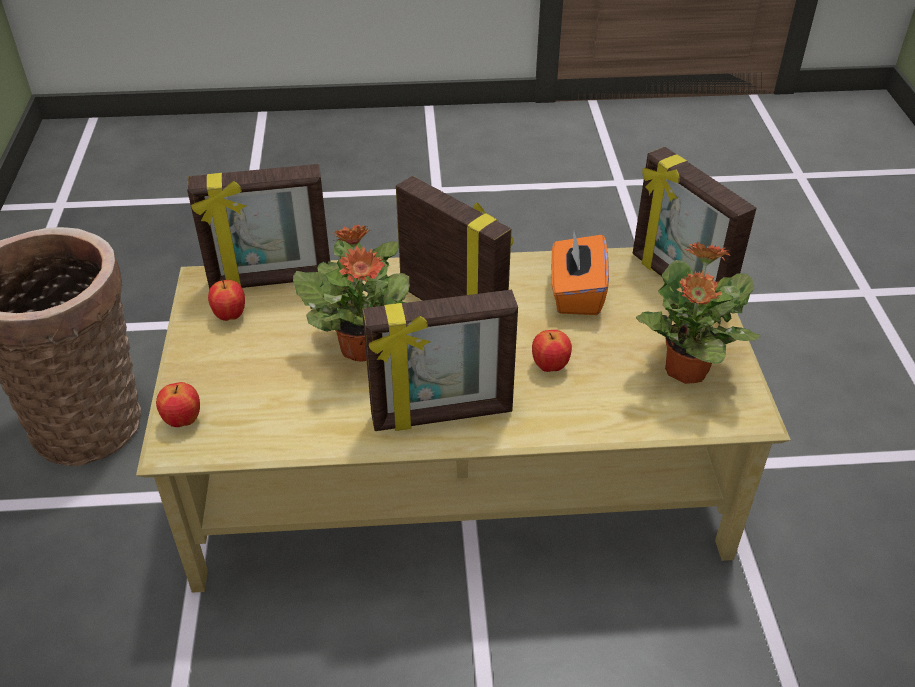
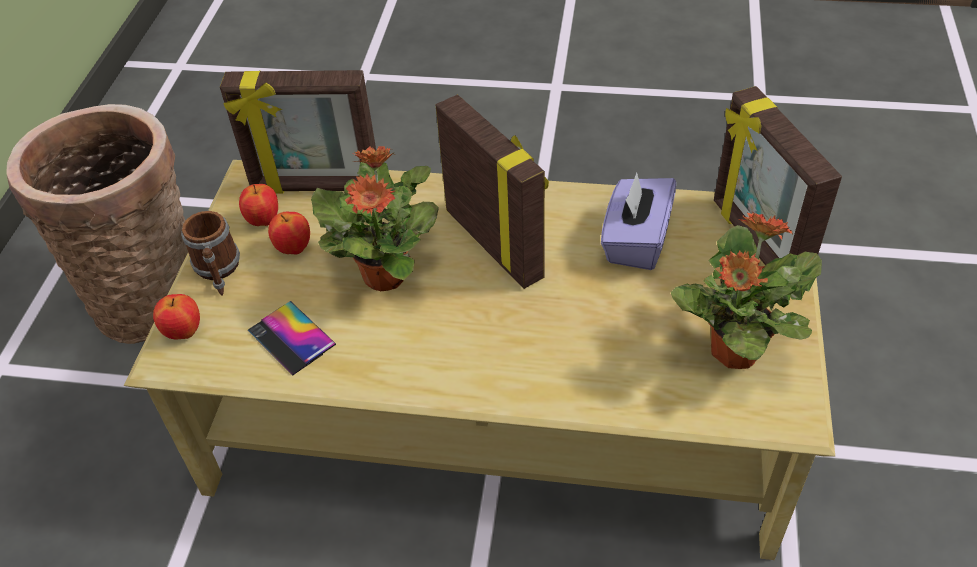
camera: 15 degrees right, 5 degrees up
(200, 364) = (218, 272): none -> mug
(290, 411) = (291, 338): none -> phone
(442, 416) = (446, 366): picture frame -> none
(550, 366) = (580, 325): apple -> apple (294, 249)
(576, 294) = (635, 241): orange tissue box -> purple tissue box

